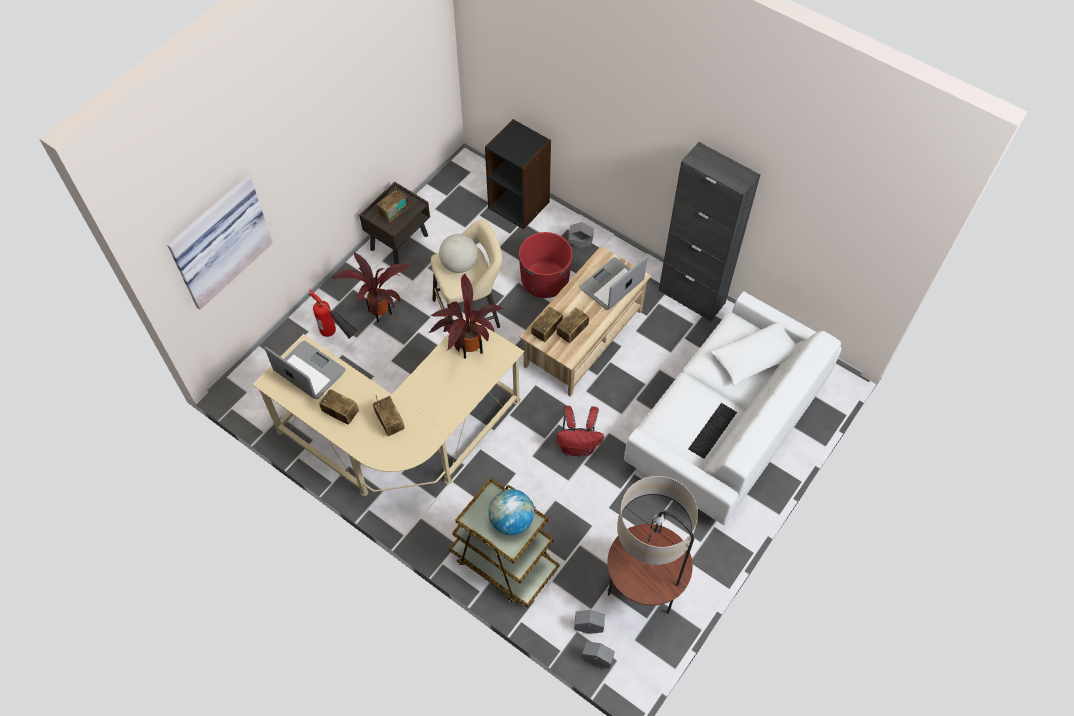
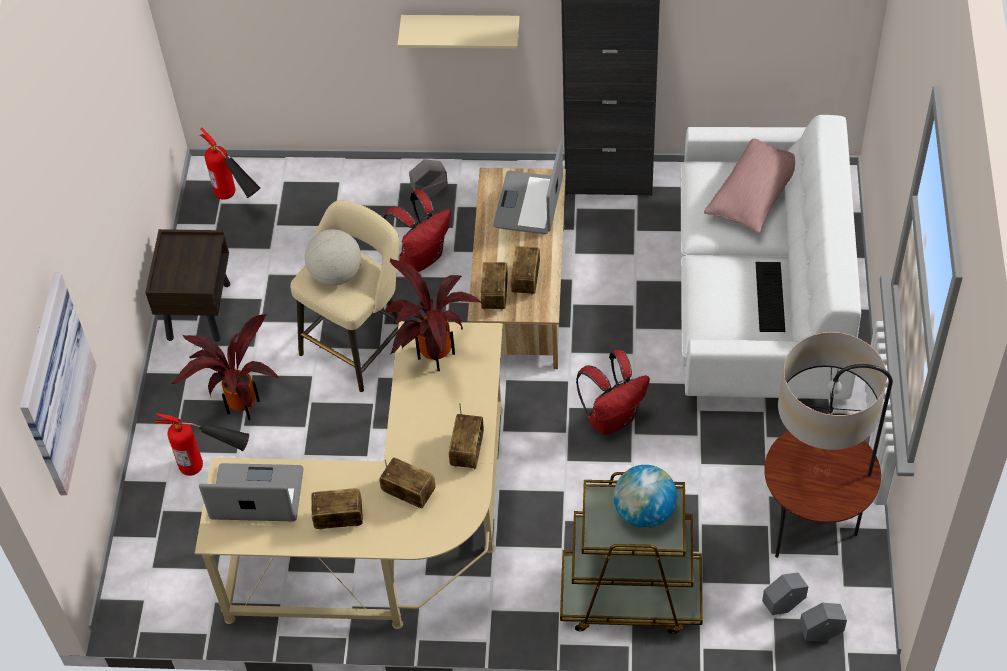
camera: 30 degrees left, 5 degrees down
(394, 212) = (188, 266): radio -> radio (467, 451)
(468, 189) = (237, 202): none -> fire extinguisher
(519, 204) = (317, 186): black bookcase -> none
(545, 281) = (421, 257): red planter -> red backpack
(629, 153) = (461, 30): none -> beige shelf
(755, 359) = (754, 195): white pillow -> pink pillow

